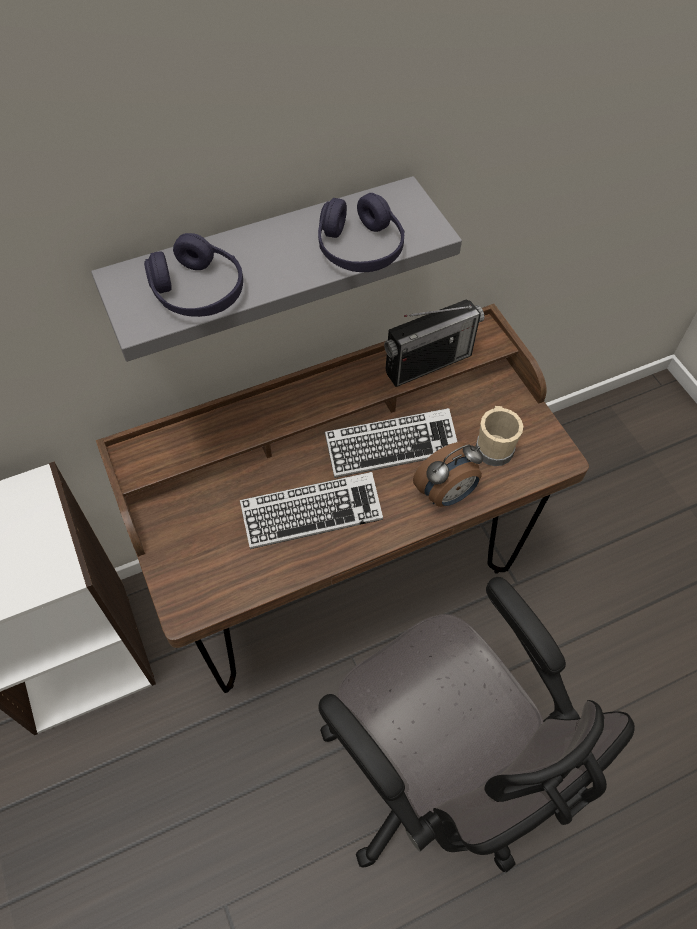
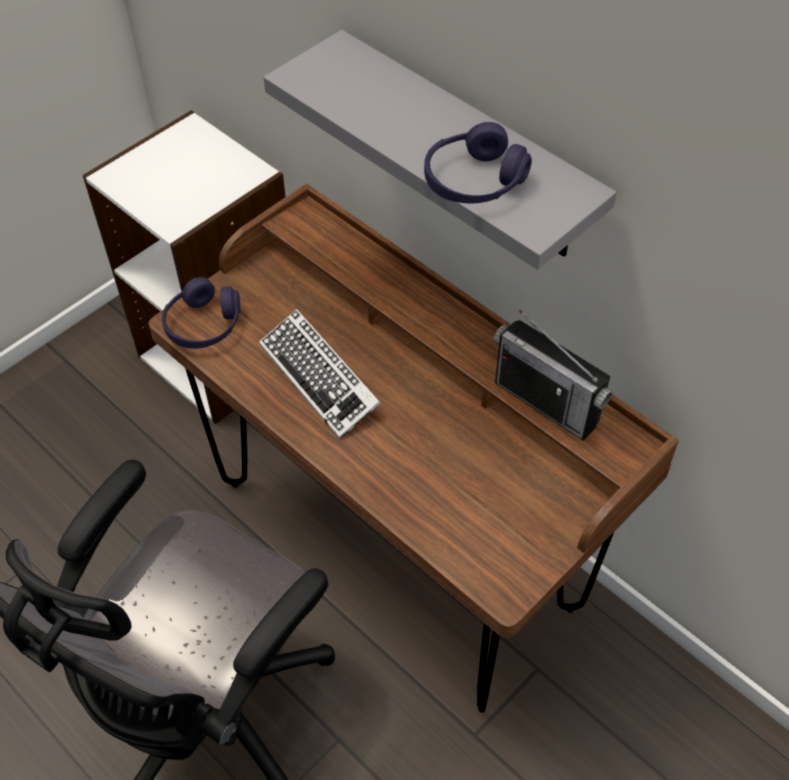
camera: 70 degrees right, 5 degrees down
(198, 291) = (352, 95): purple headphones -> purple headphones (203, 325)
(391, 447) = (434, 419): keyboard -> none
(446, 494) = (397, 487): alarm clock -> none
(494, 446) = (486, 516): beige mug -> none

